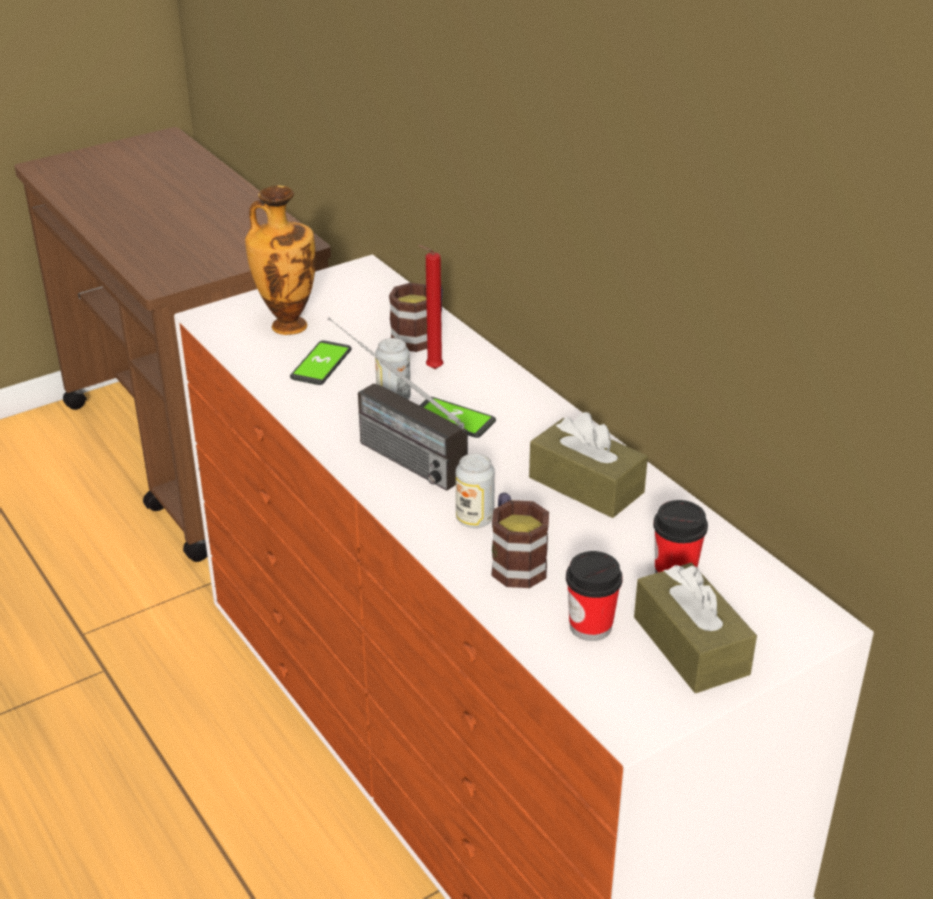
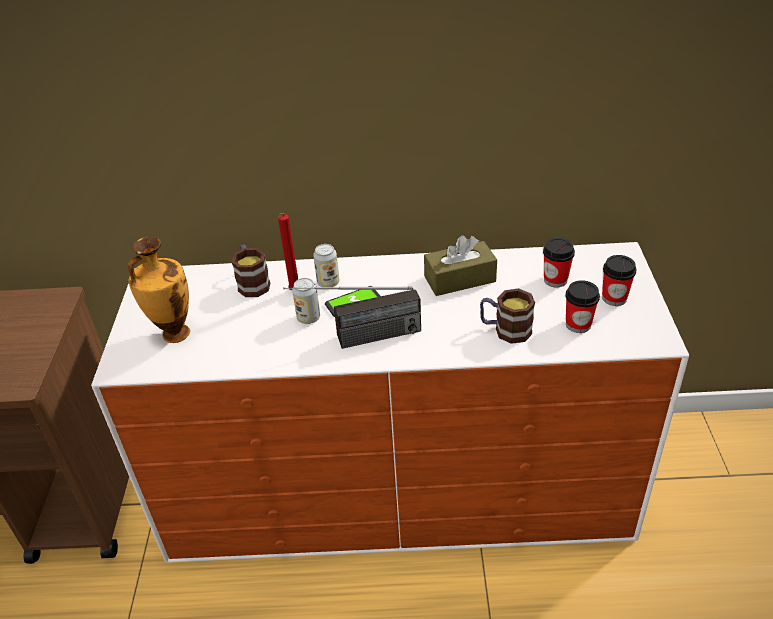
camera: 55 degrees left, 5 degrees up
(321, 364) = (238, 335): phone -> none
(474, 519) = (456, 330): can -> can (328, 283)
(690, 645) = (614, 298): brown tissue box -> cup

